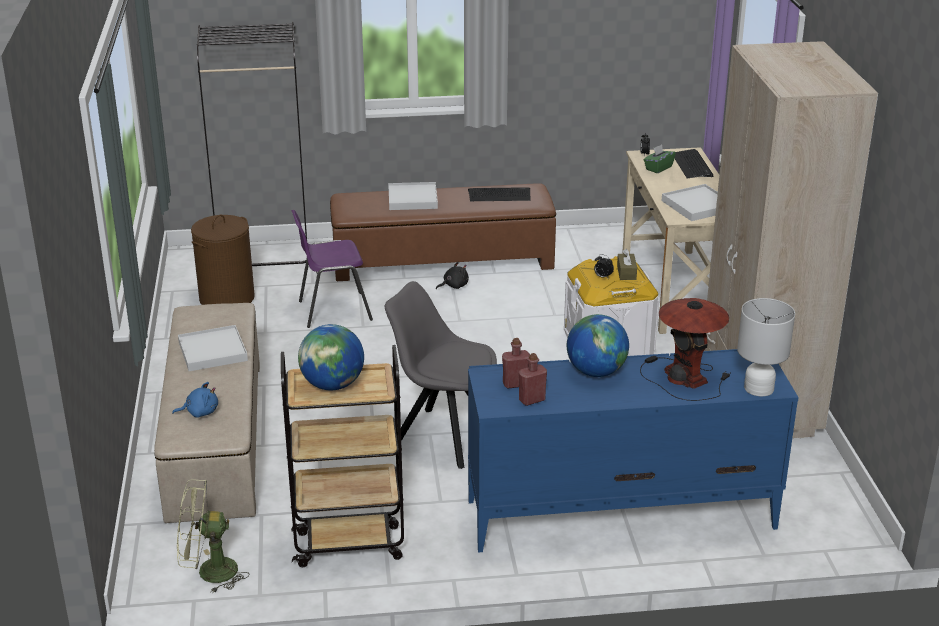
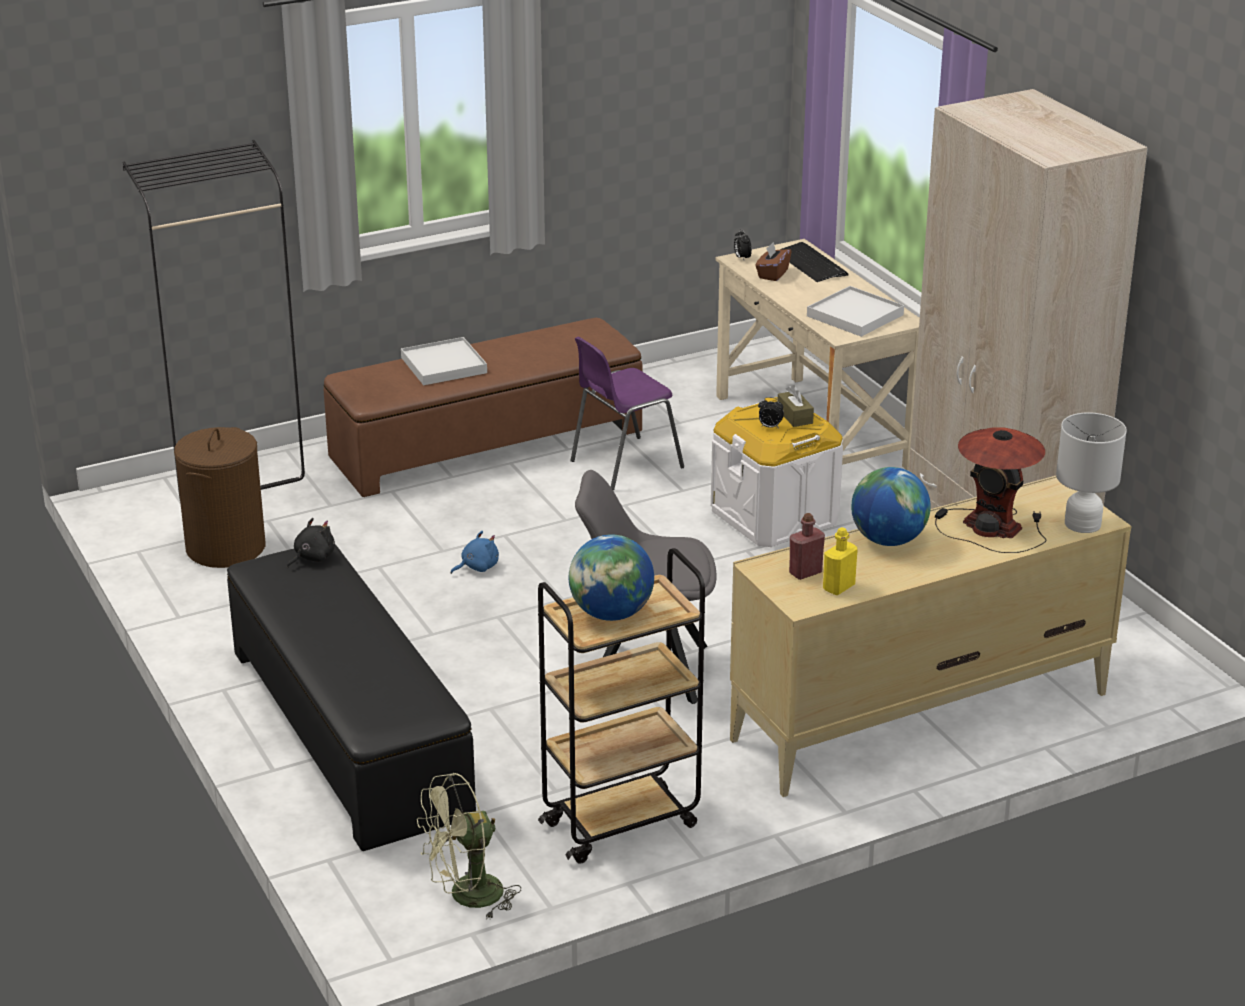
camera: 20 degrees left, 0 degrees up
(200, 412) = (377, 693): blue plush toy -> blue plush toy (477, 567)
(213, 351) = (331, 613): white tray -> none
(215, 436) = (347, 730): beige bench -> black bench
(332, 310) = (386, 537): purple chair -> purple chair (623, 464)
(454, 286) = (526, 476): black plush toy -> black plush toy (312, 558)
(499, 195) = (556, 342): keyboard -> none
(532, 400) = (838, 587): red bottle -> yellow bottle
(619, 515) = (920, 718): blue dresser -> beige dresser
(658, 168) = (772, 274): green tissue box -> brown tissue box

